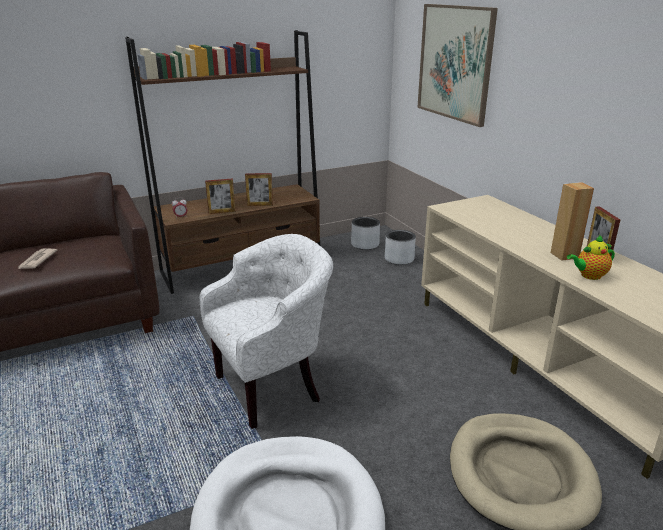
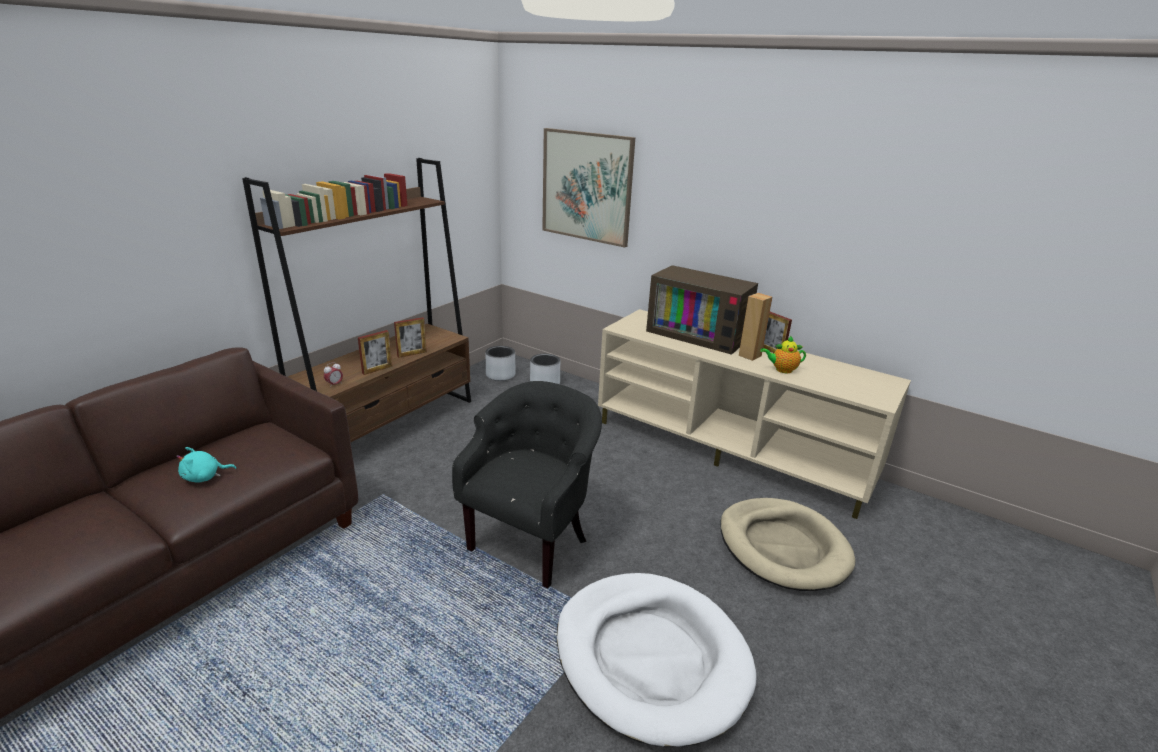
camera: 30 degrees left, 0 degrees up
(37, 260) = (205, 477): newspaper -> turquoise plush toy
(273, 387) = (532, 541): white armchair -> black armchair
(527, 226) = (699, 334): none -> television
(589, 276) = (782, 370): teapot -> teapot turned 45 degrees clockwise

